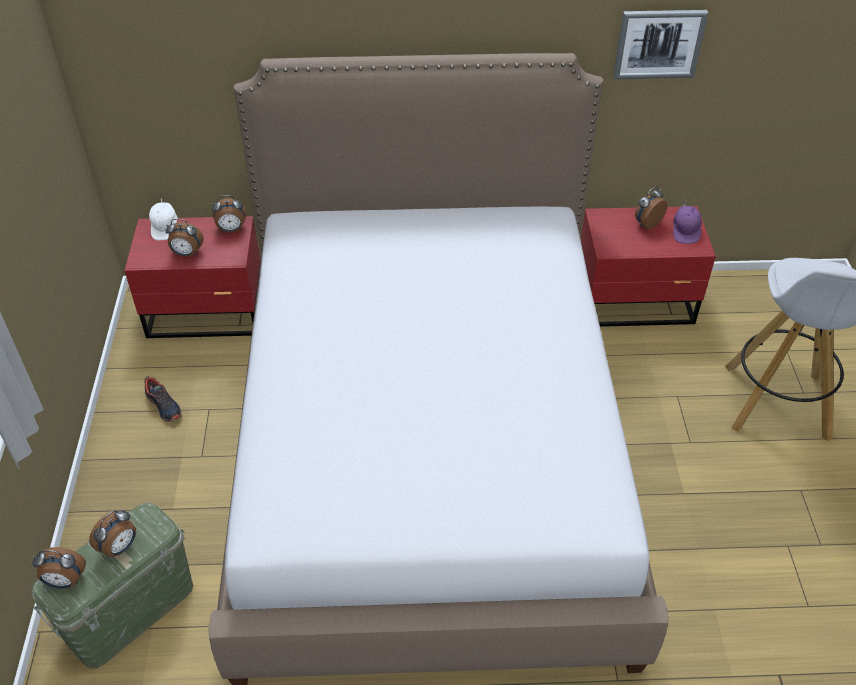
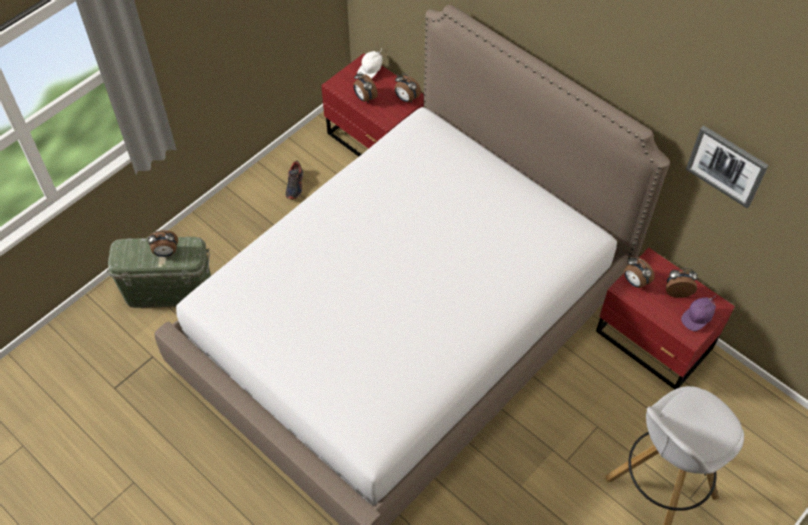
camera: 45 degrees right, 10 degrees up
(65, 581) = (128, 250): alarm clock -> alarm clock (634, 282)

